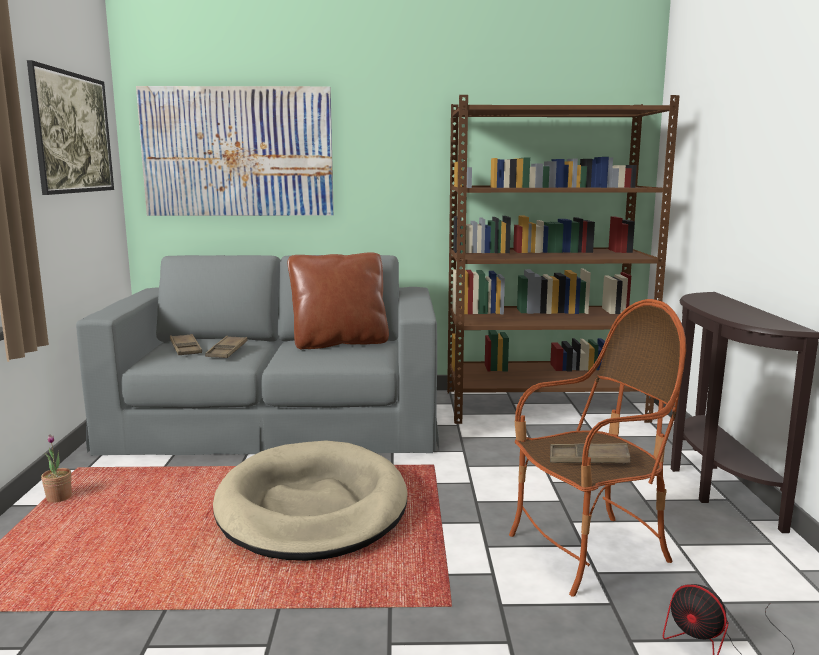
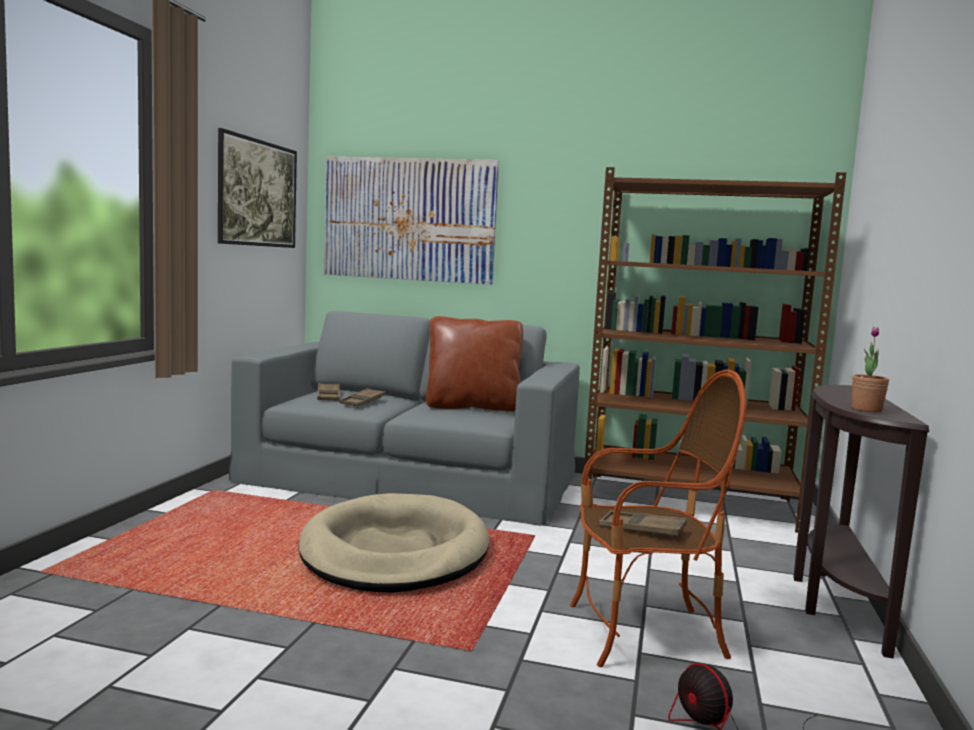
camera: 15 degrees right, 5 degrees down
(59, 498) = (186, 510): potted plant -> potted plant (866, 409)

